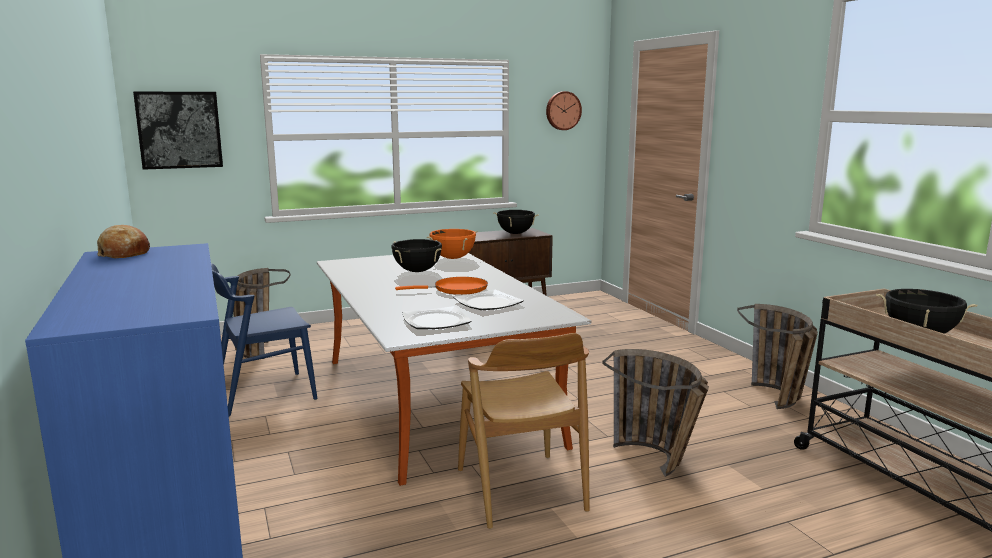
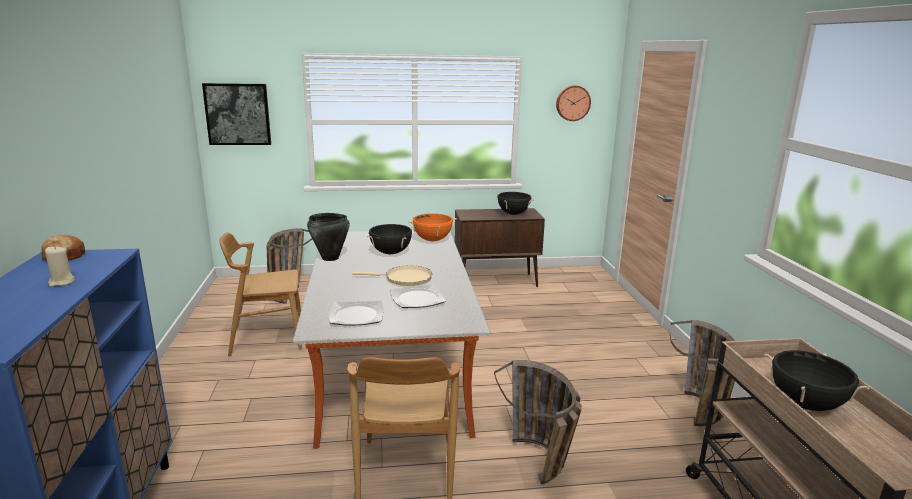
camera: 15 degrees right, 5 degrees up
(164, 269) = (62, 282): none -> beige candle
(264, 394) = (267, 338): blue chair -> brown chair
(351, 281) = (330, 258): none -> black cooking pot
(456, 289) = (405, 278): orange frying pan -> beige frying pan

